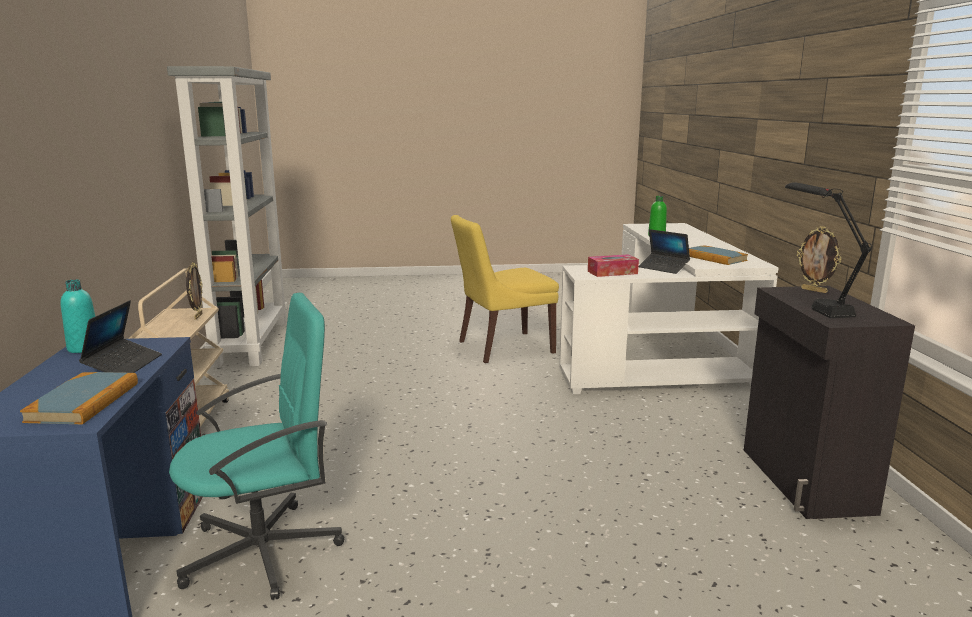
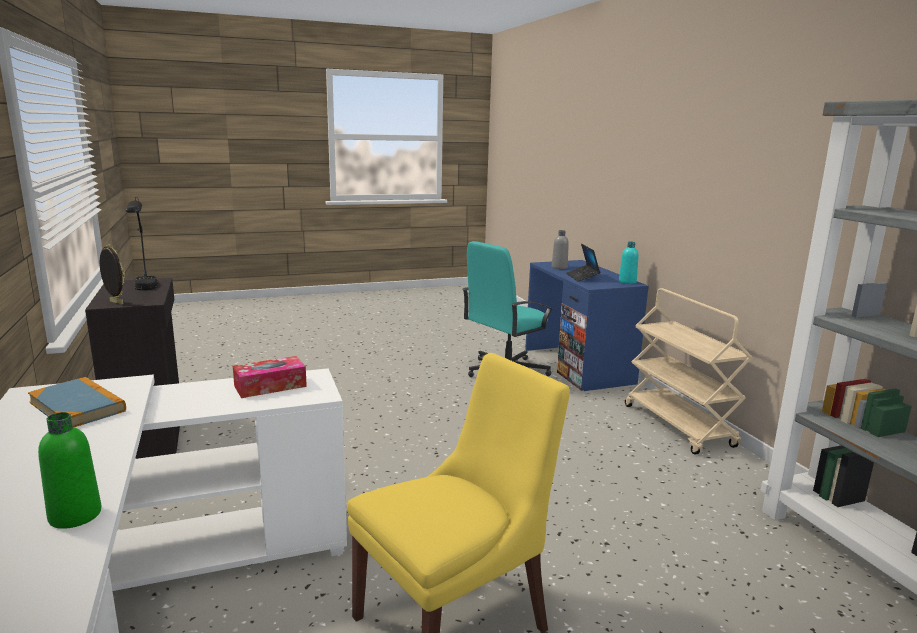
camera: 165 degrees right, 0 degrees up
(84, 402) = (559, 267): book -> grey bottle
(197, 316) = (698, 350): picture frame -> none
(663, 268) = (179, 404): laptop -> none

